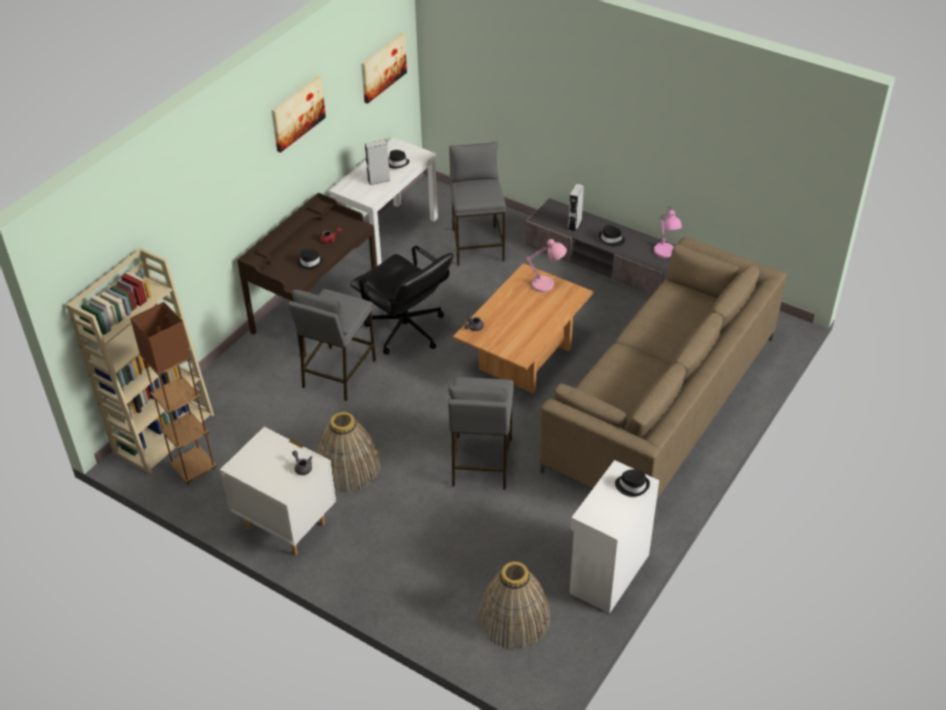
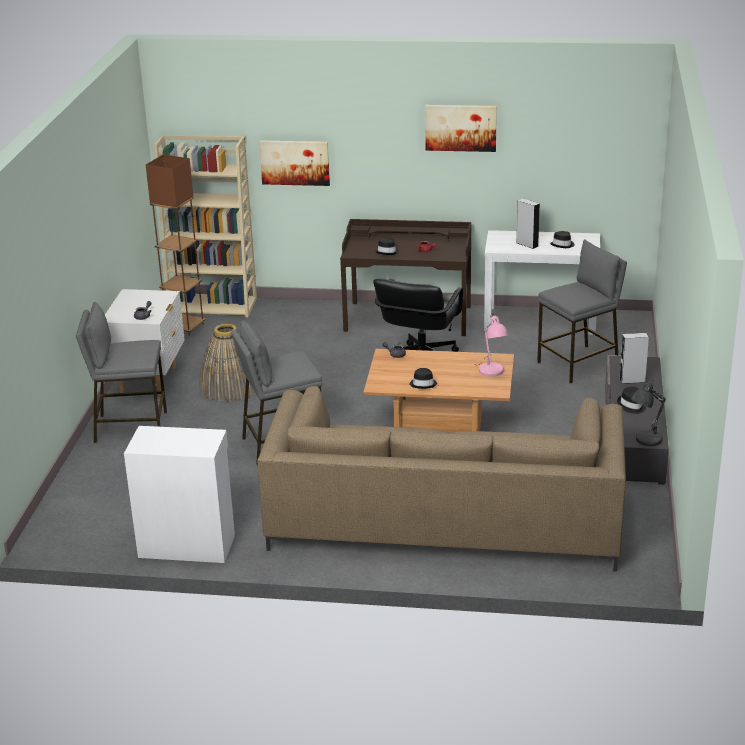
camera: 65 degrees right, 15 degrees down
(338, 373) = (338, 350): grey stool -> grey stool (130, 427)
(382, 67) = (599, 150): picture -> picture (295, 162)
(514, 618) = (106, 509): basket -> none
(632, 485) = (197, 445): black hat -> black hat (423, 384)
(665, 253) = (646, 440): pink table lamp -> grey table lamp

